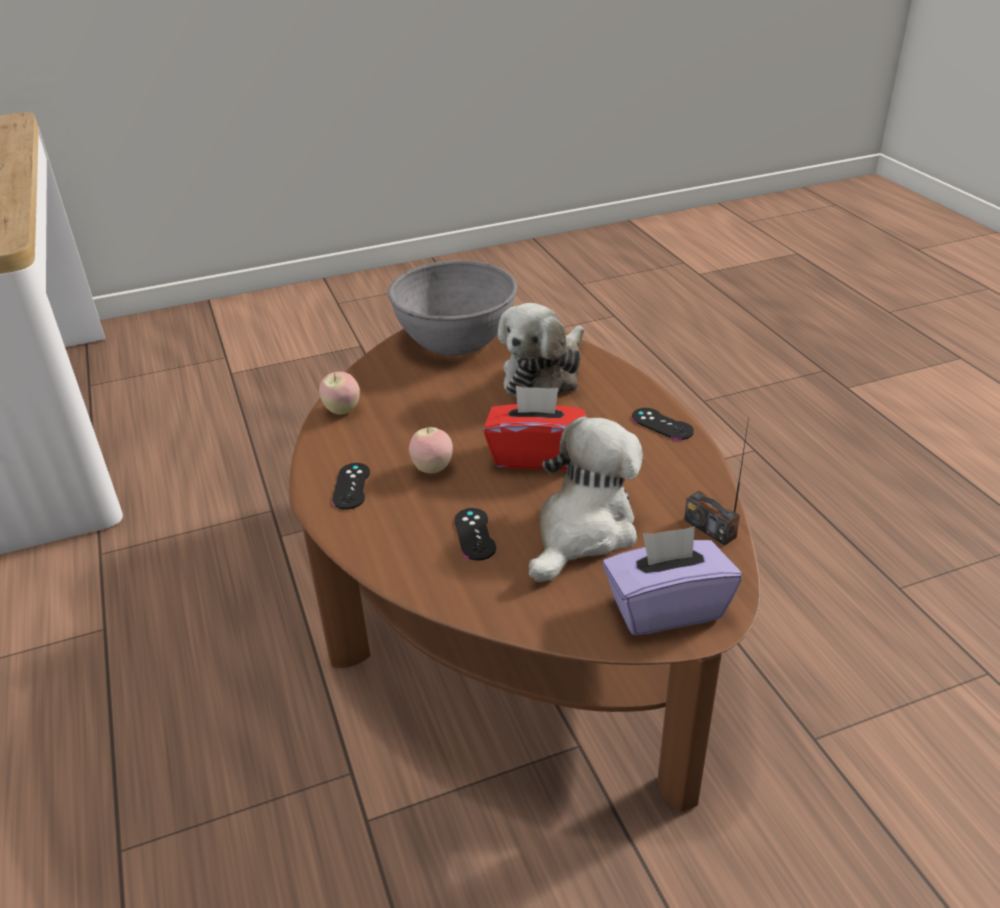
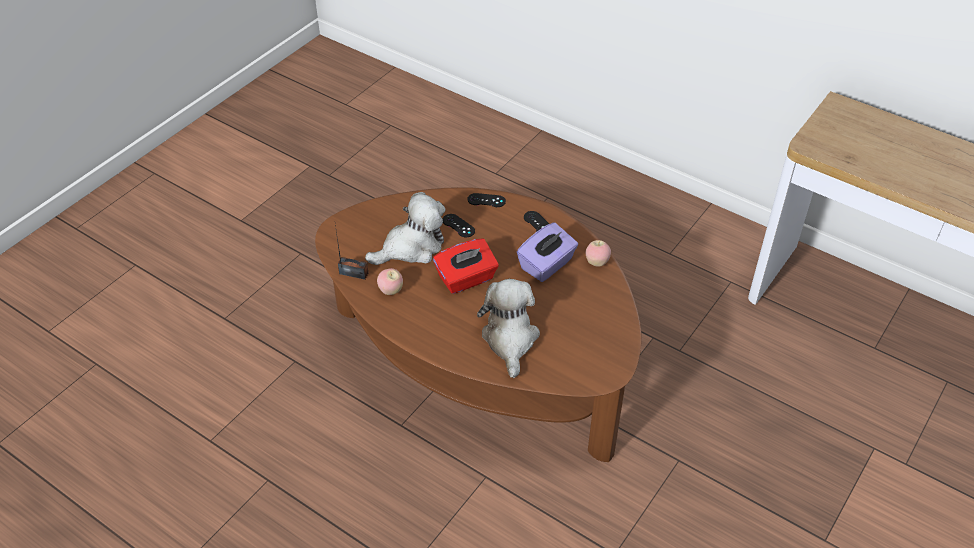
camera: 145 degrees right, 10 degrees up
(432, 469) = (510, 249): apple -> apple (391, 291)
(455, 339) = (596, 348): grey bowl -> none
(583, 531) = (411, 247): plush toy -> plush toy turned 120 degrees counterclockwise
(662, 424) = (414, 330): black game controller -> black game controller (486, 200)
(666, 607) = (354, 229): purple tissue box -> purple tissue box (547, 265)

